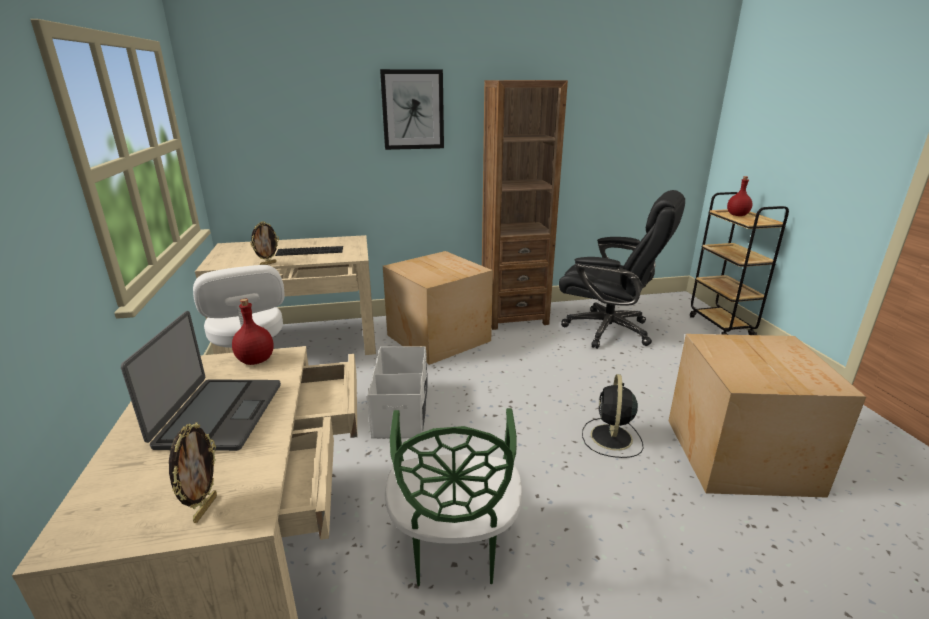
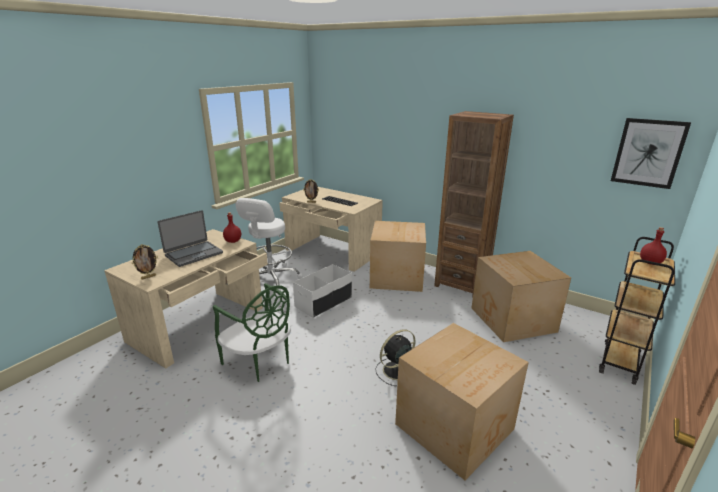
camera: 45 degrees right, 0 degrees up
(413, 110) = (418, 126): picture -> picture (648, 153)
(453, 545) = (260, 361): green chair -> green chair turned 90 degrees counterclockwise
(608, 330) = (512, 320): black office chair -> cardboard box

